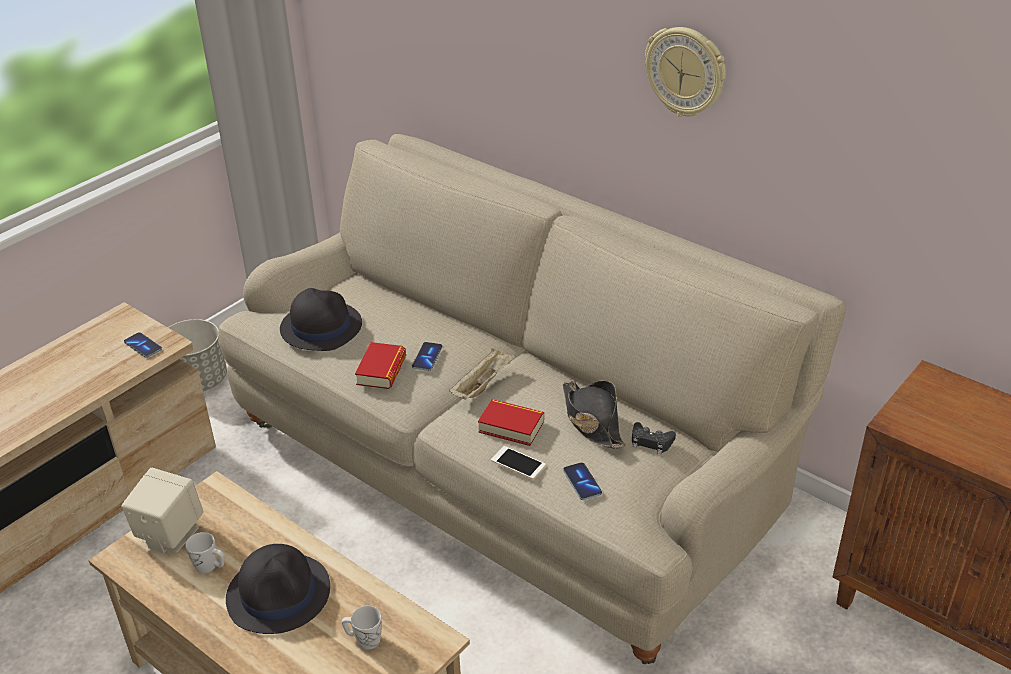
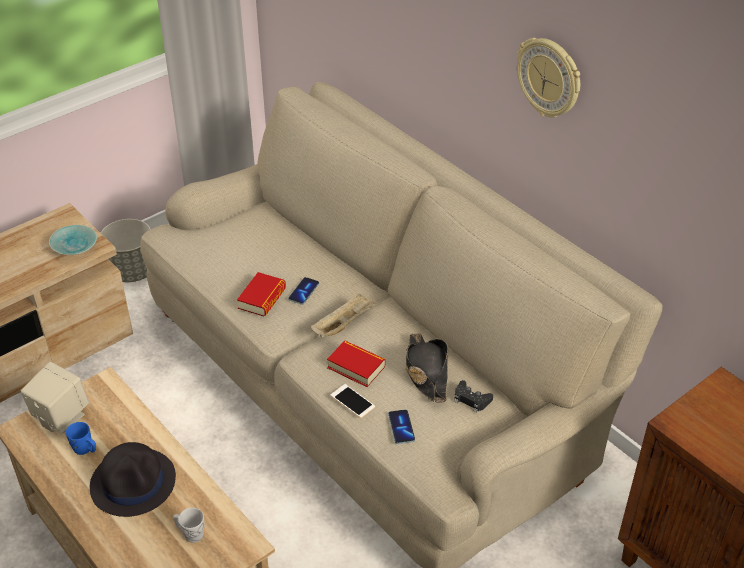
camera: 10 degrees right, 5 degrees up
(143, 346) = (75, 246): phone -> turquoise bowl
(210, 566) = (85, 450): white mug -> blue mug
(320, 326) = (222, 250): black hat -> none

